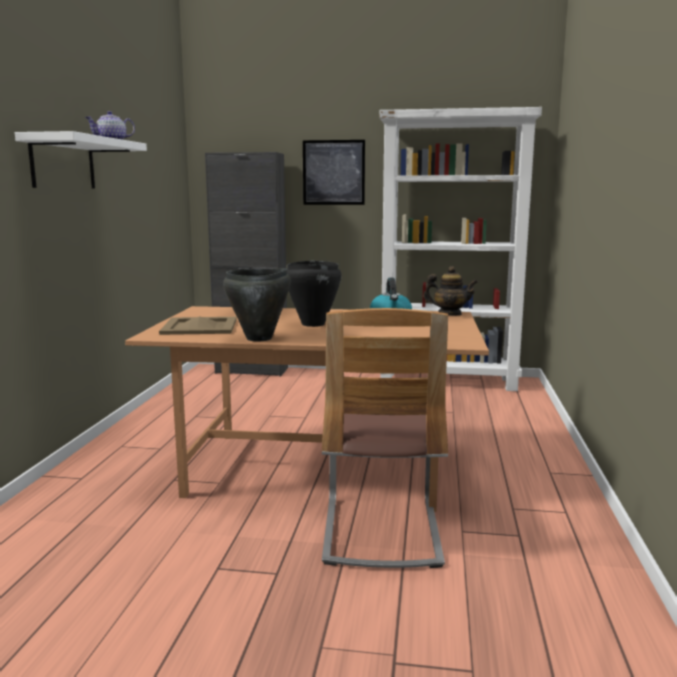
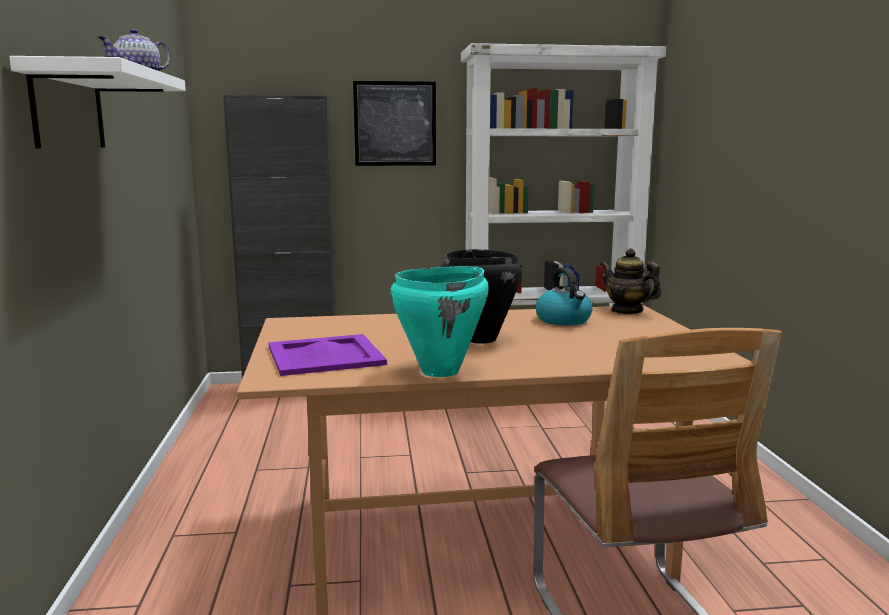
camera: 15 degrees left, 0 degrees up
(200, 327) = (326, 355): beige tray -> purple tray
(259, 338) = (441, 371): black cooking pot -> turquoise cooking pot
(449, 314) = (627, 311): teapot -> teapot turned 135 degrees counterclockwise

